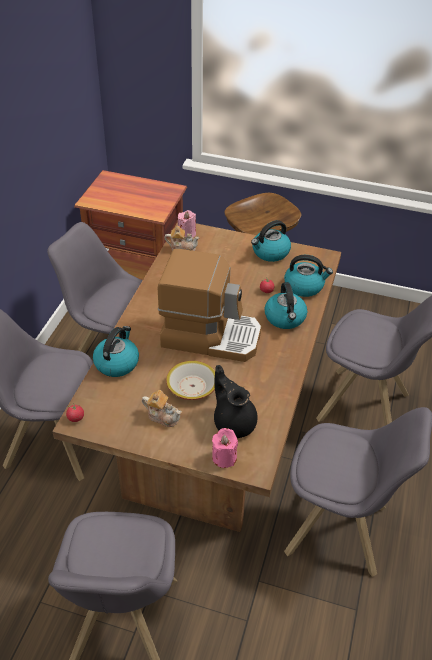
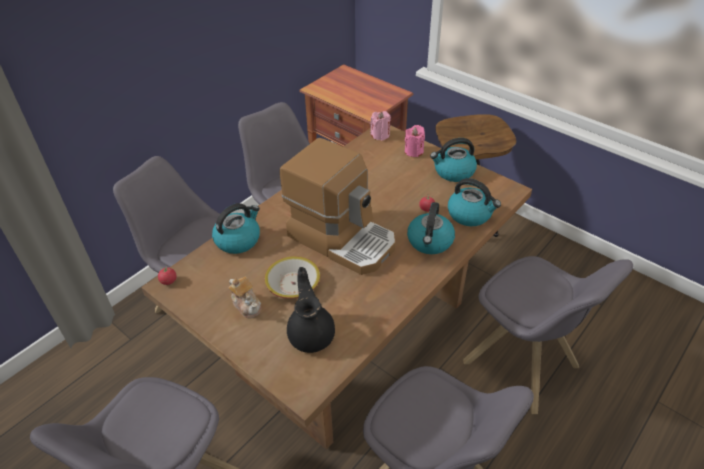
camera: 25 degrees right, 0 degrees up
(182, 248) = (367, 147): teapot -> none
(224, 457) = (279, 368): pink candle -> pink candle (414, 151)

